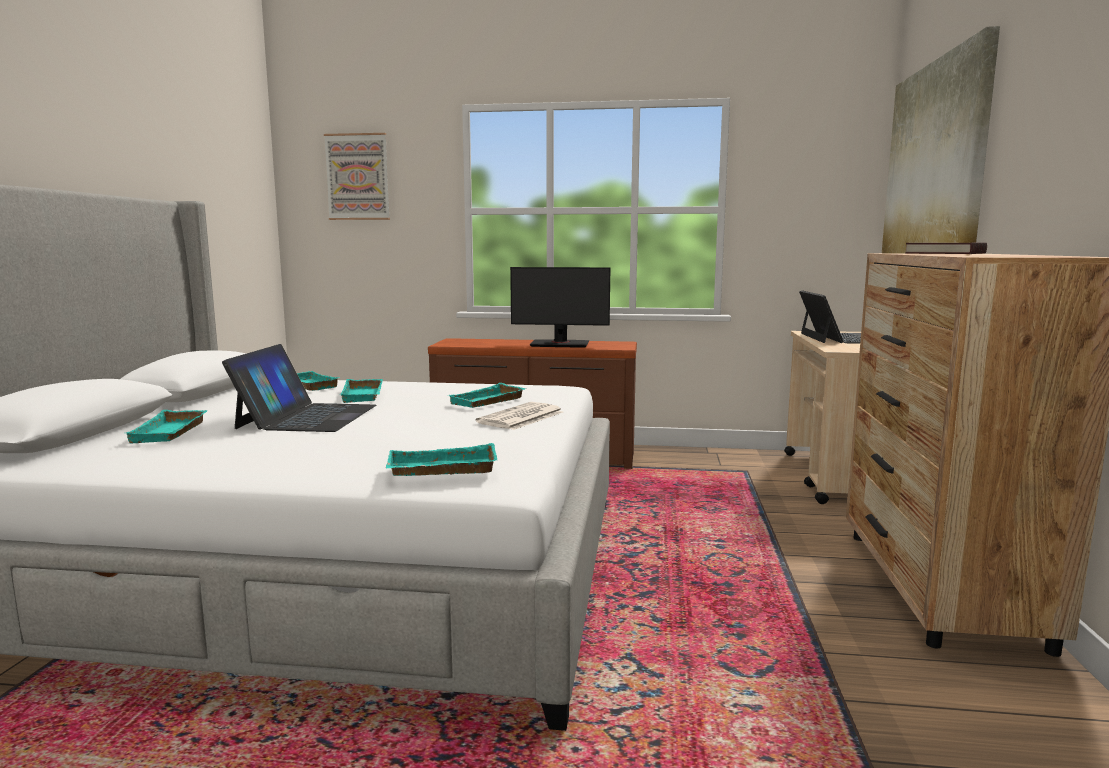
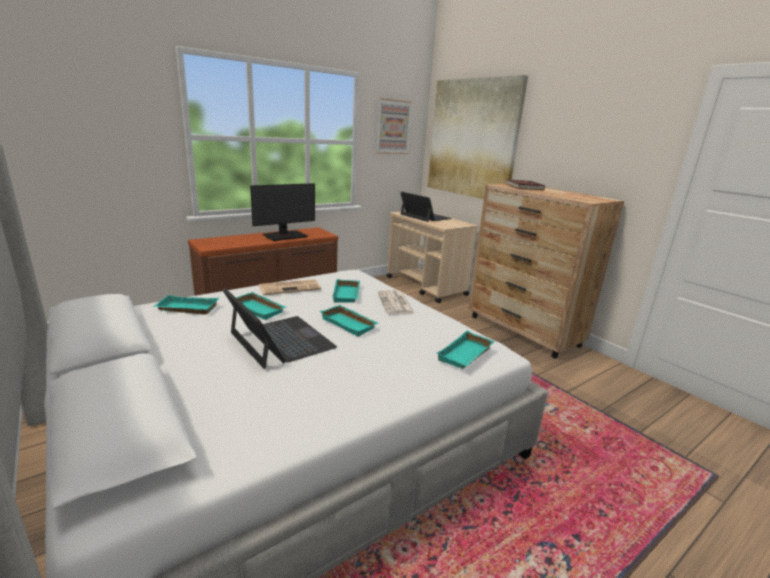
camera: 45 degrees left, 10 degrees up
(171, 433) = (219, 391): turquoise tray -> turquoise tray (350, 324)
(357, 177) = (73, 100): picture -> picture (393, 127)
(445, 387) = (290, 287): none -> newspaper

